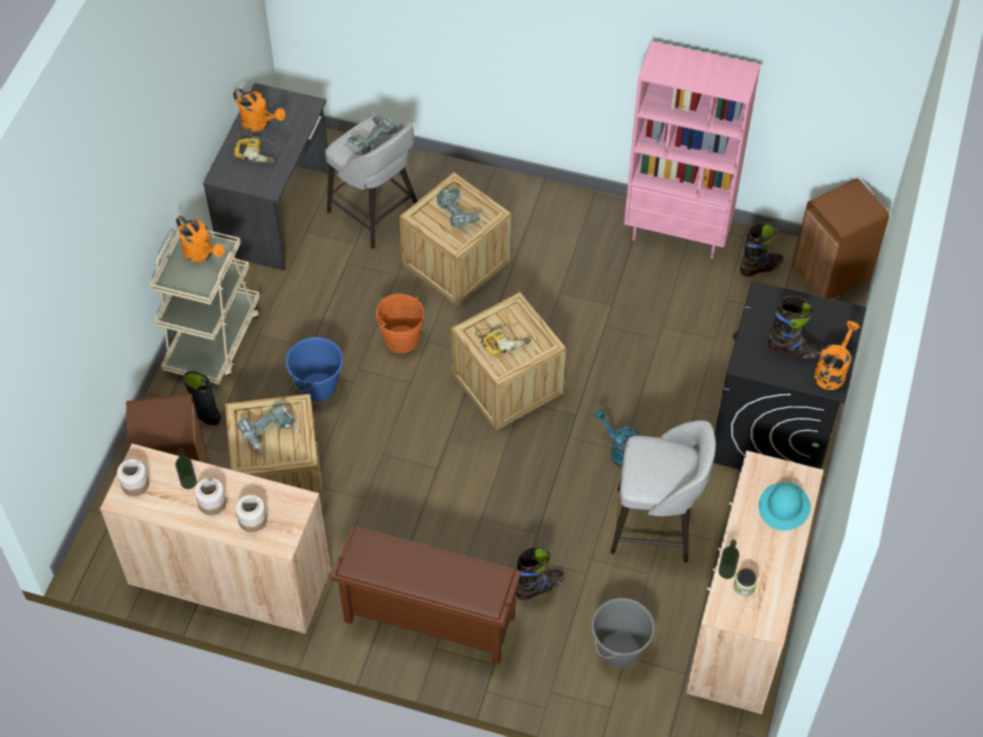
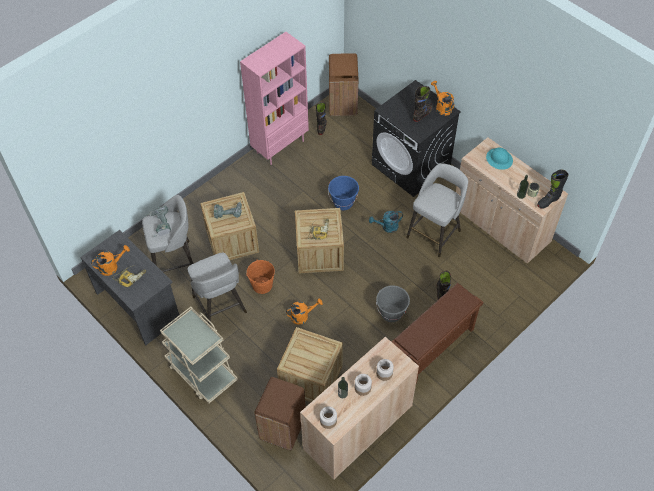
camera: 60 degrees left, 0 degrees up
(199, 414) = (246, 399): black boot -> black boot (548, 201)
(202, 254) = (186, 330): orange watering can -> orange watering can (302, 316)
(269, 434) = (309, 356): power drill -> none
(318, 387) = (266, 335): blue bucket -> blue bucket (343, 203)
(333, 306) = (220, 306): none -> grey stool
(620, 649) = (491, 278): grey bucket -> grey bucket (391, 313)

